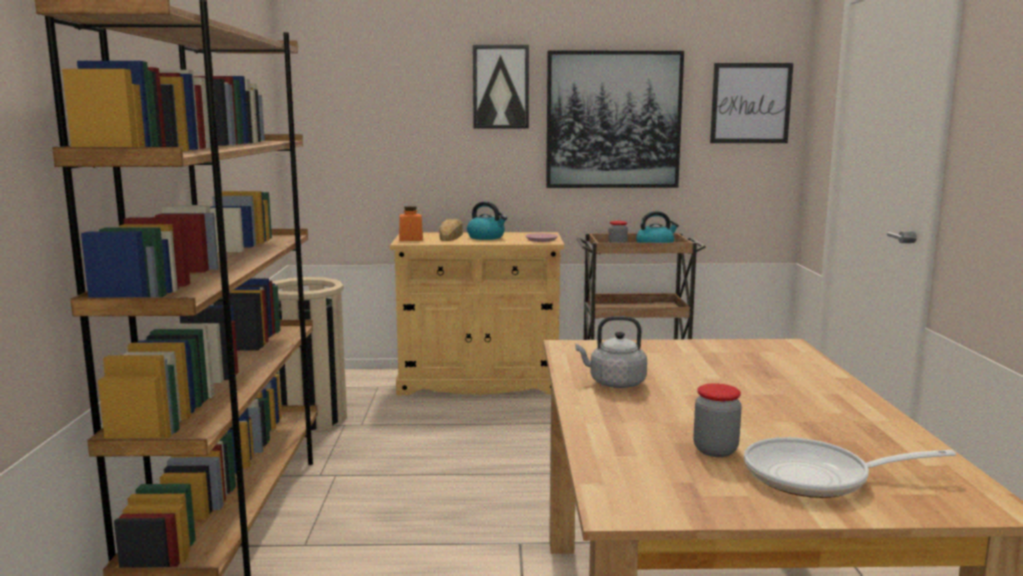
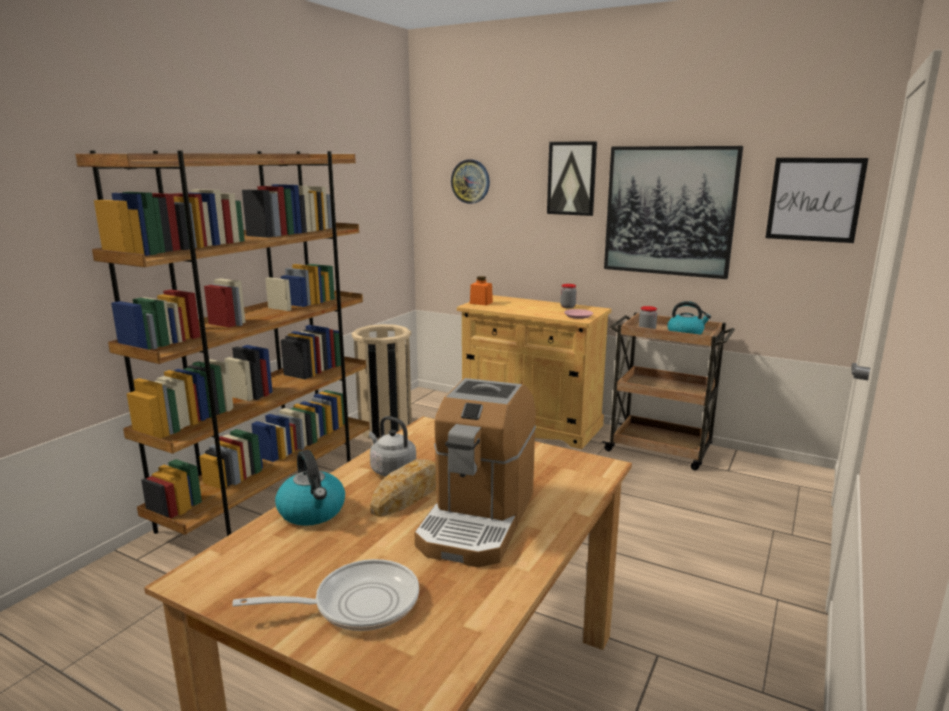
camera: 30 degrees right, 5 degrees up
(367, 93) = (470, 181): none -> wall clock
(451, 236) = (515, 303): bread -> bread (409, 494)
(486, 237) = (540, 308): kettle -> kettle (312, 512)
(715, 450) = (339, 552): jar -> jar (567, 307)
(774, 398) = (478, 519): none -> coffee machine
(816, 477) = (357, 603): frying pan -> frying pan turned 135 degrees clockwise

